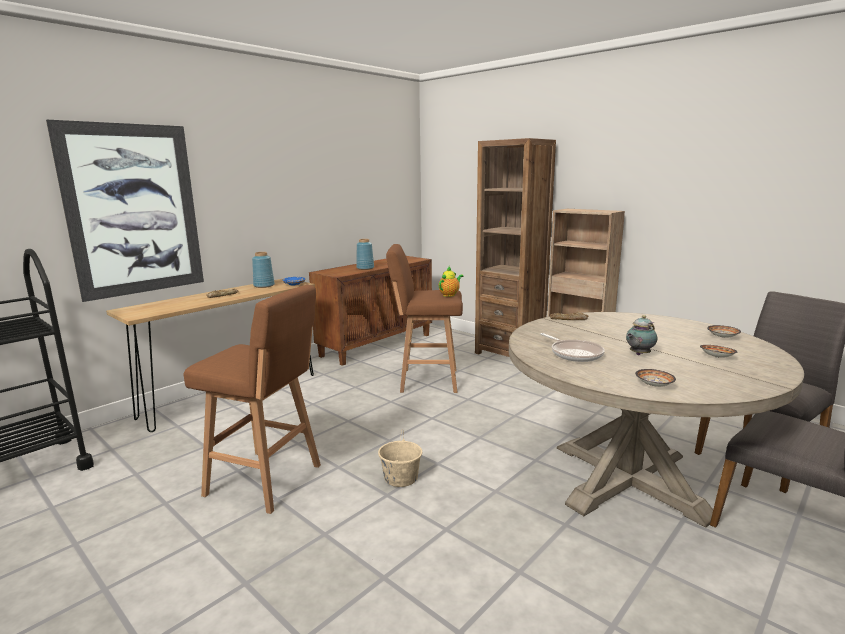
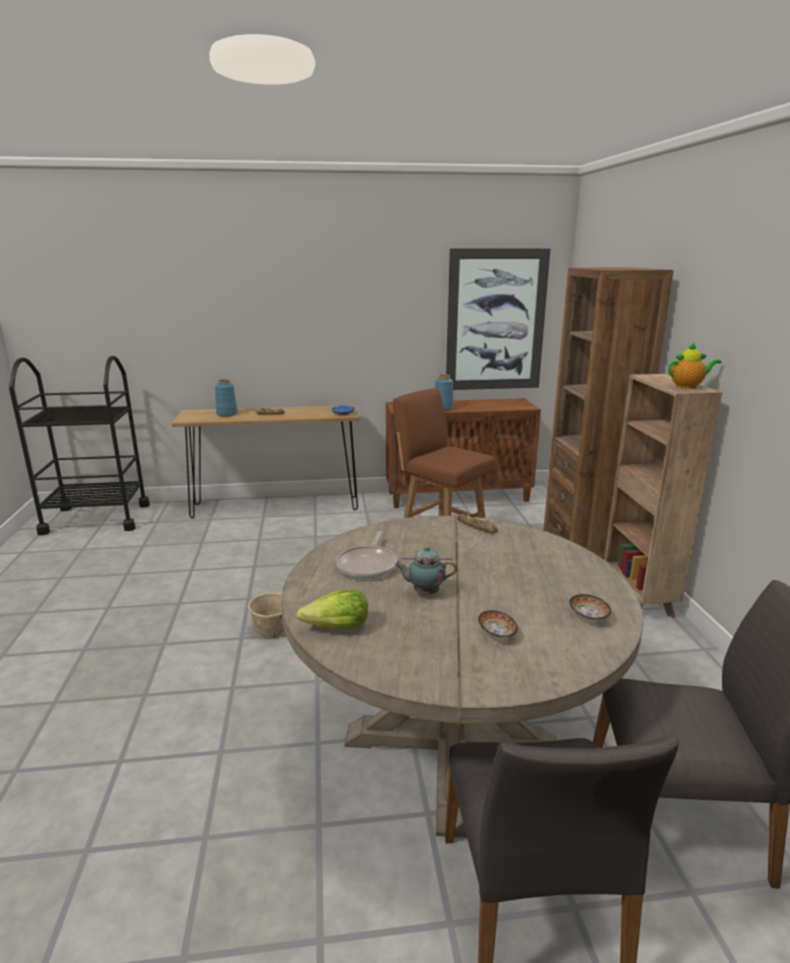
camera: 40 degrees right, 5 degrees up
(134, 210) = (211, 328): picture -> picture (496, 321)
(264, 285) = (319, 410): blue vase -> blue vase (227, 414)
(267, 481) = (194, 586): brown stool -> none
(450, 295) = (461, 460): teapot -> teapot (688, 386)
(654, 385) = (337, 627): bowl -> lettuce

